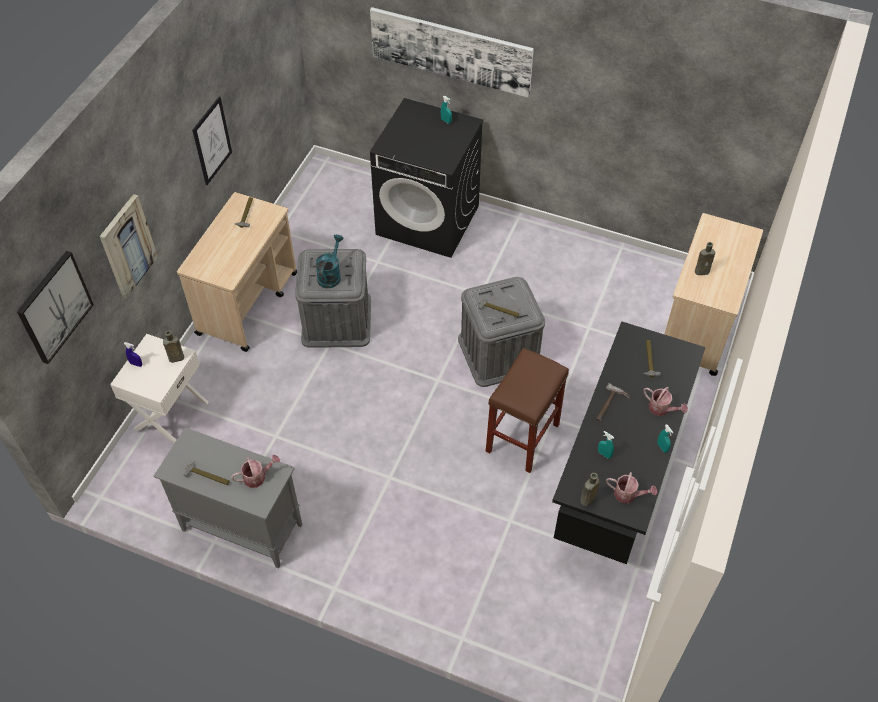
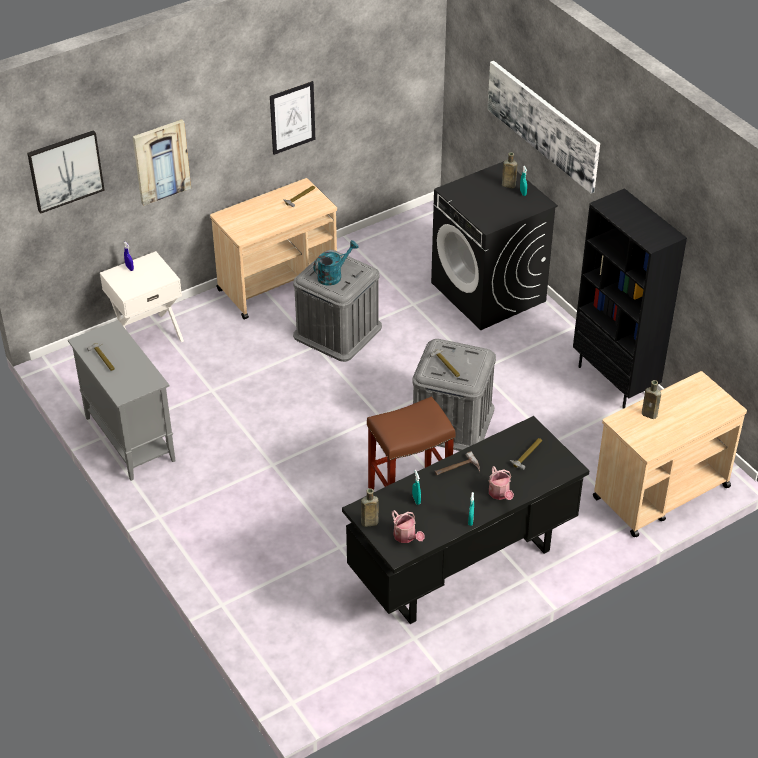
camera: 35 degrees right, 10 degrees down
(175, 358) = (160, 277): brown bottle -> brown bottle (507, 185)
(257, 477) = (137, 377): watering can -> none
(587, 248) = (615, 381): none -> black bookcase

